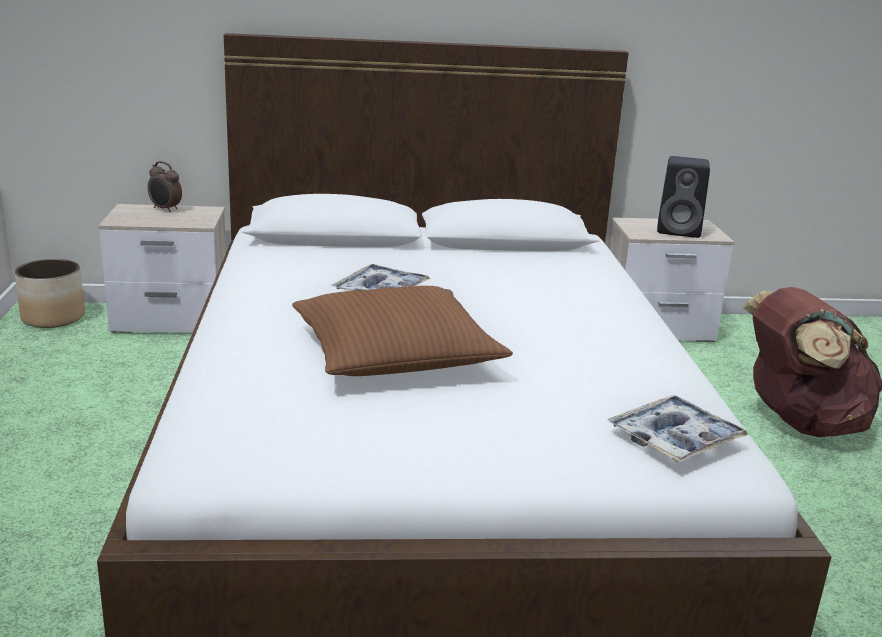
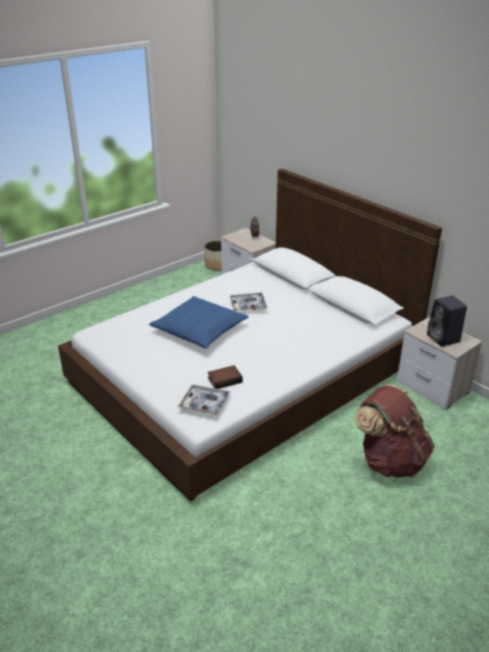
camera: 55 degrees right, 10 degrees up
(395, 353) = (199, 330): brown pillow -> blue pillow
(605, 393) = (225, 379): none -> book

